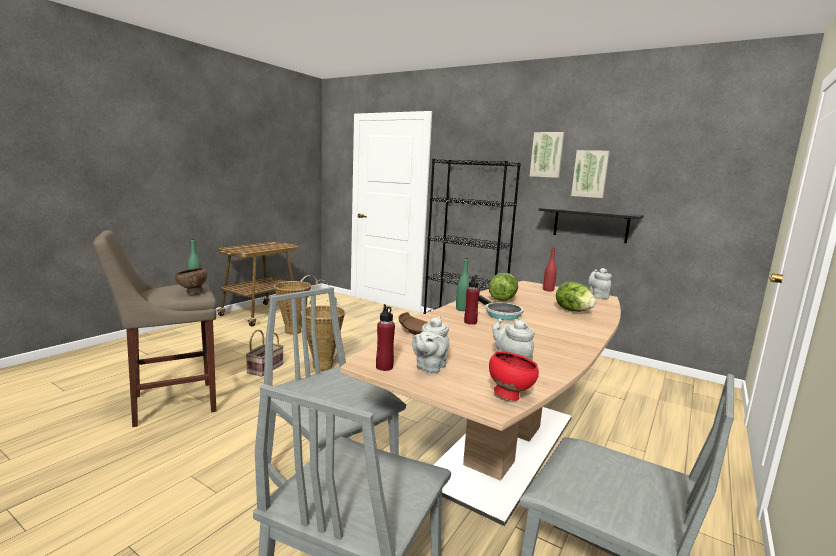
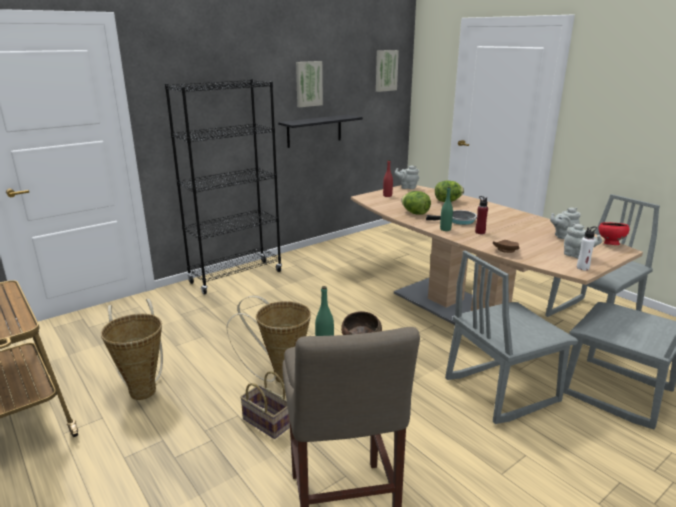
camera: 70 degrees left, 10 degrees up
(384, 367) = (582, 268): red bottle -> white bottle
(547, 155) = (270, 68): picture -> picture (385, 70)

